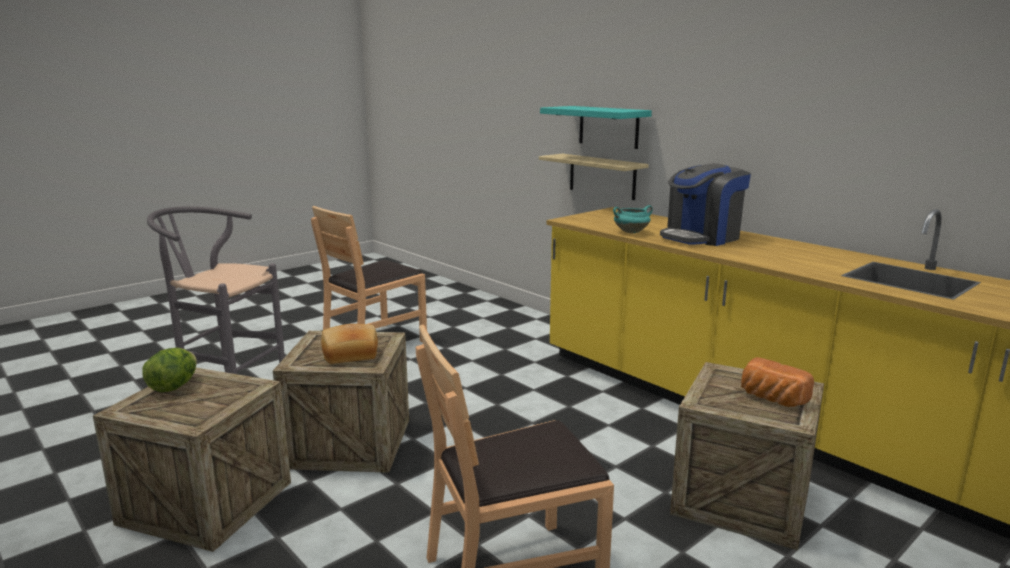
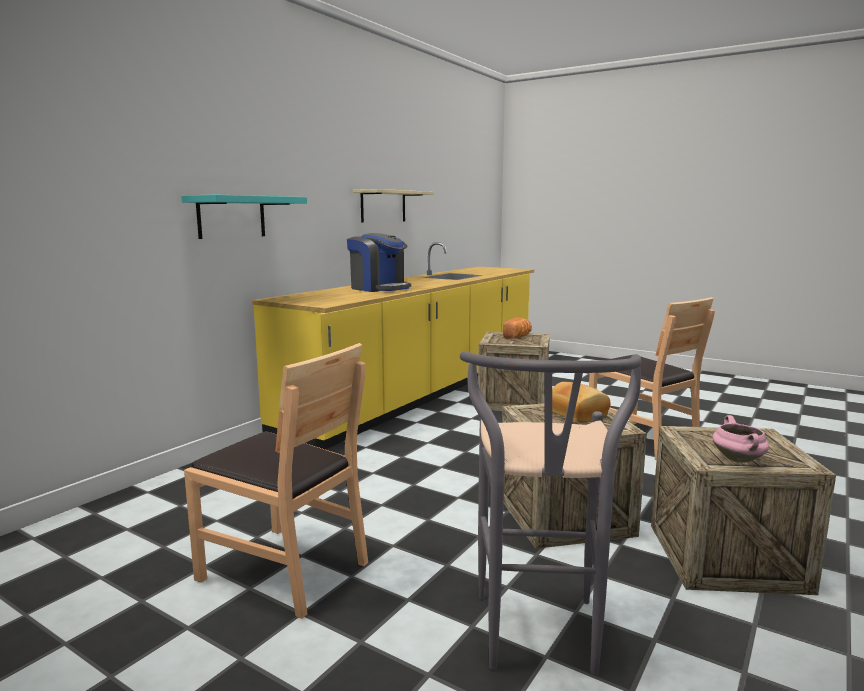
camera: 105 degrees left, 5 degrees down
(174, 387) = (739, 460): lettuce -> pink cooking pot
(602, 176) = (230, 272): beige shelf -> beige shelf (383, 206)
(631, 232) = (370, 295): turquoise cooking pot -> none

